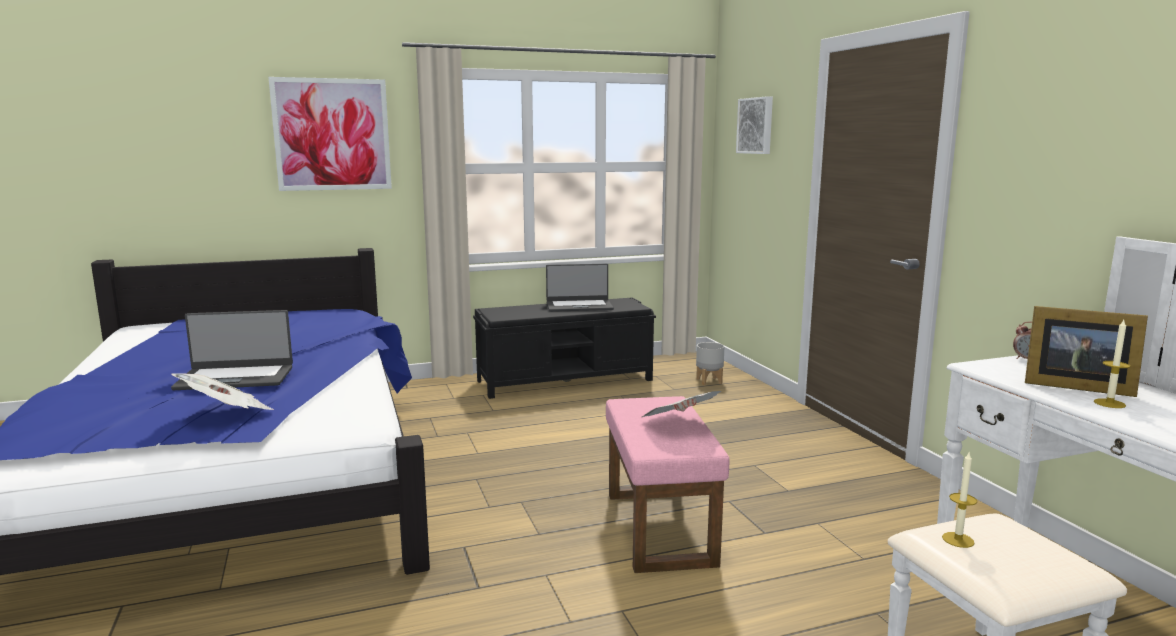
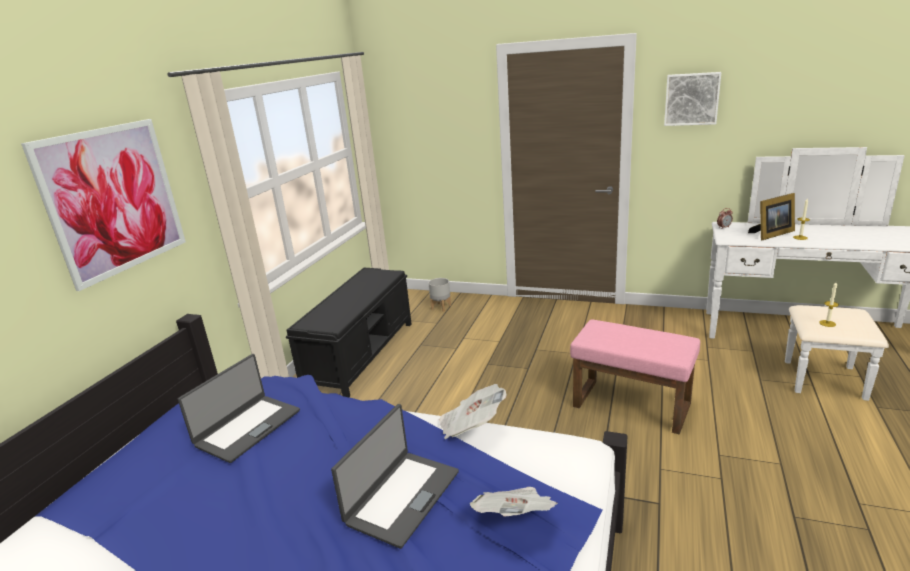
camera: 50 degrees left, 10 degrees up
(579, 306) = (356, 290): laptop -> laptop (247, 427)
(679, 424) = (642, 335): newspaper -> newspaper (471, 426)
(756, 125) = (425, 109): picture -> picture (691, 99)

